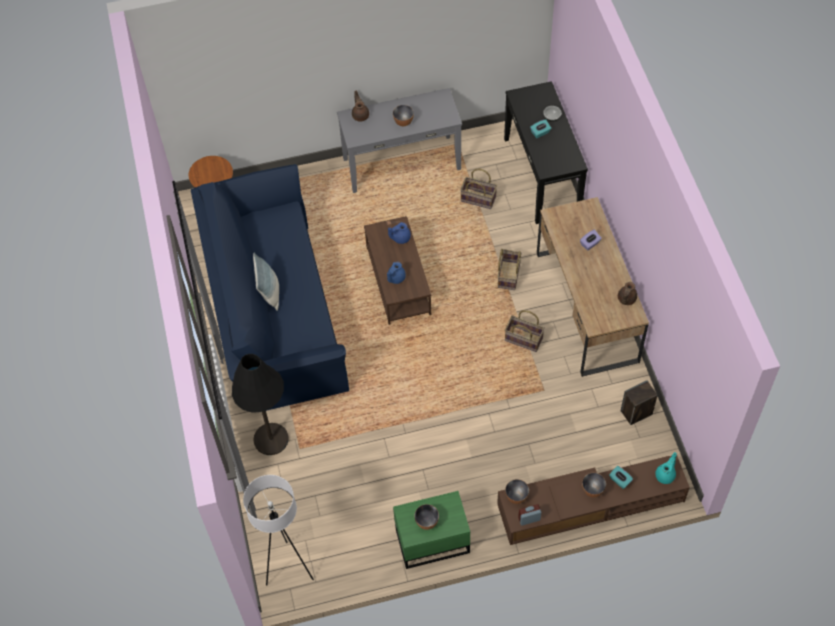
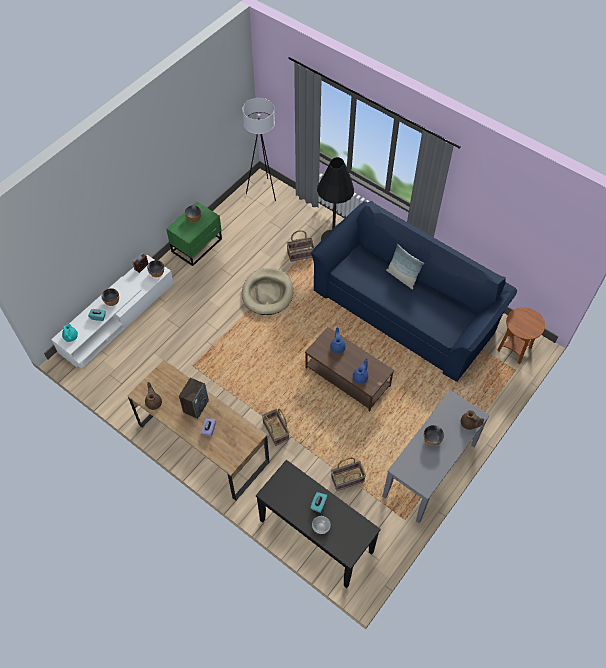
camera: 140 degrees right, 0 degrees up
(400, 421) = (267, 293): none -> beige dog bed
(523, 339) = (230, 390): basket -> basket (300, 254)
(590, 503) = (117, 317): brown tv stand -> white tv stand
(636, 413) = (121, 389): speaker -> speaker (196, 406)

